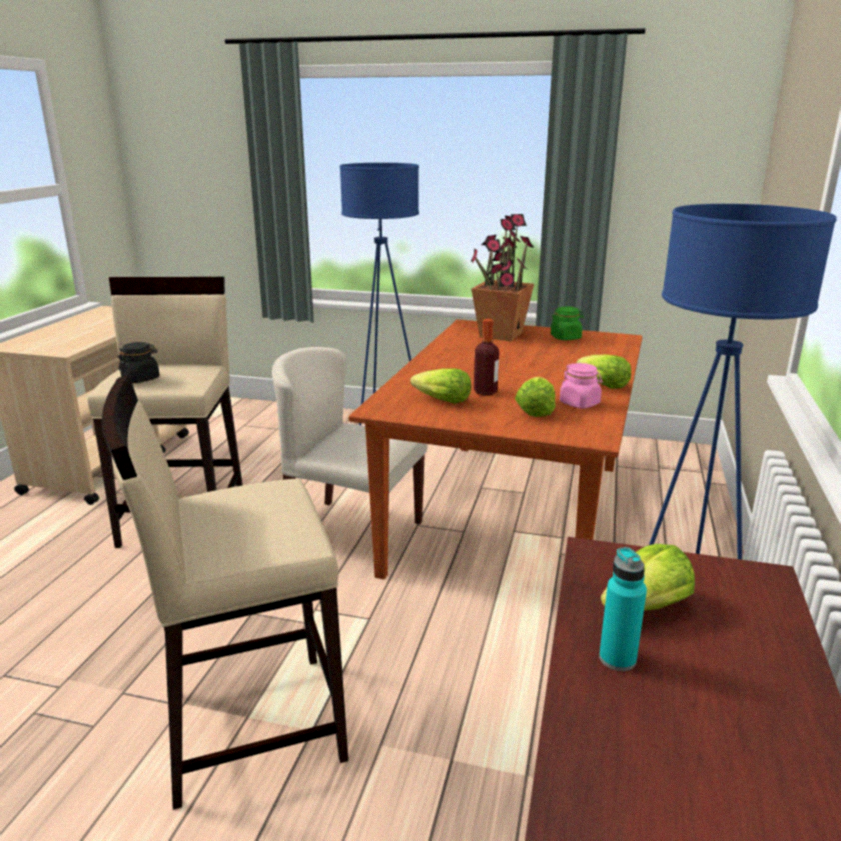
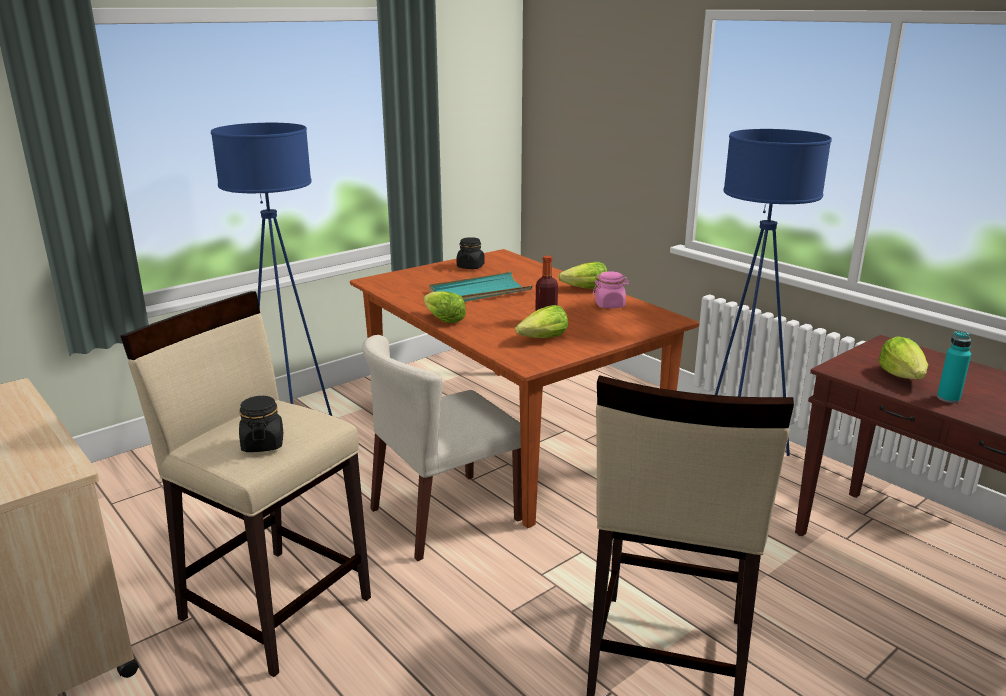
camera: 55 degrees left, 0 degrees up
(500, 335) = (424, 280): potted plant -> none
(509, 356) = (479, 292): none -> turquoise tray
(535, 410) = (605, 319): lettuce -> lettuce (443, 319)
(566, 338) = (470, 266): green jar -> black jar

